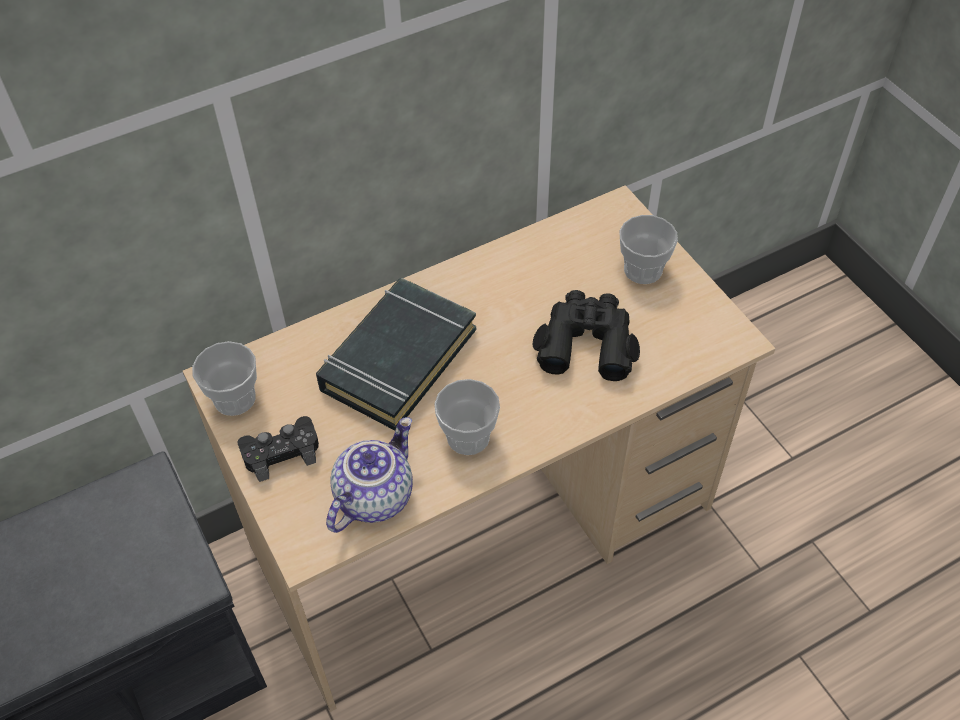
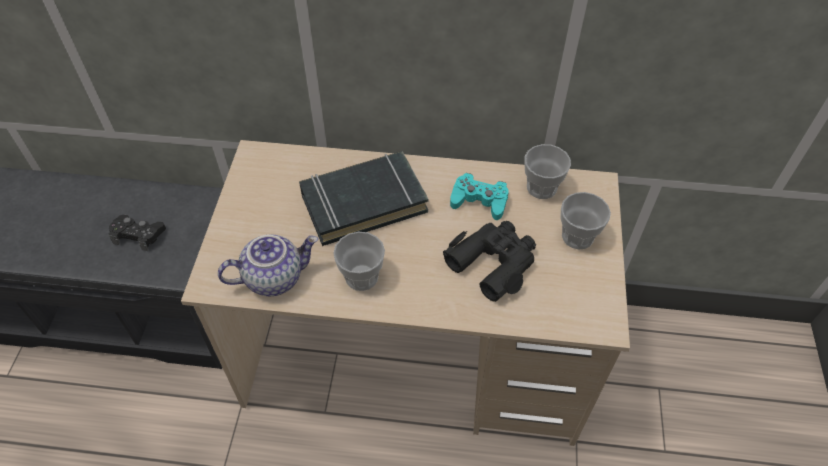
camera: 35 degrees right, 0 degrees up
(234, 398) = (252, 172): cup -> cup (541, 187)
(281, 452) = (248, 218): black game controller -> black game controller (138, 235)
(517, 288) = (479, 201): none -> turquoise game controller

